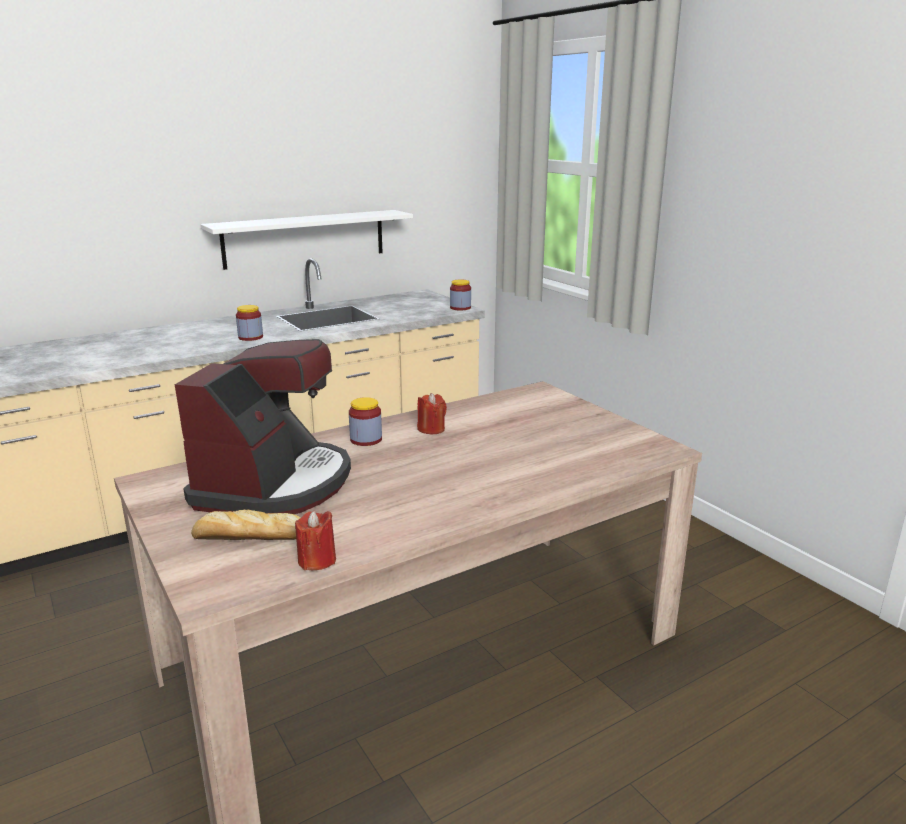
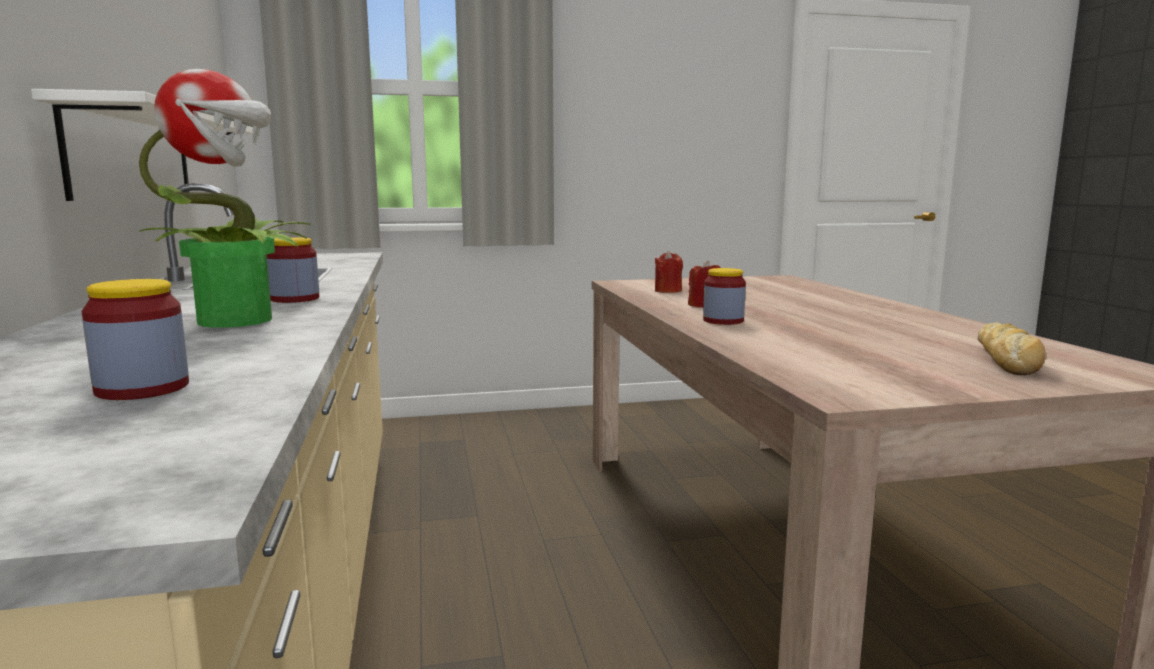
camera: 70 degrees left, 10 degrees down
(187, 343) = (238, 320): none -> potted plant
(275, 484) = (854, 349): coffee machine -> none
(317, 560) = (1044, 344): red candle -> red candle (668, 291)
(460, 308) = (353, 254): jar -> jar (142, 388)

